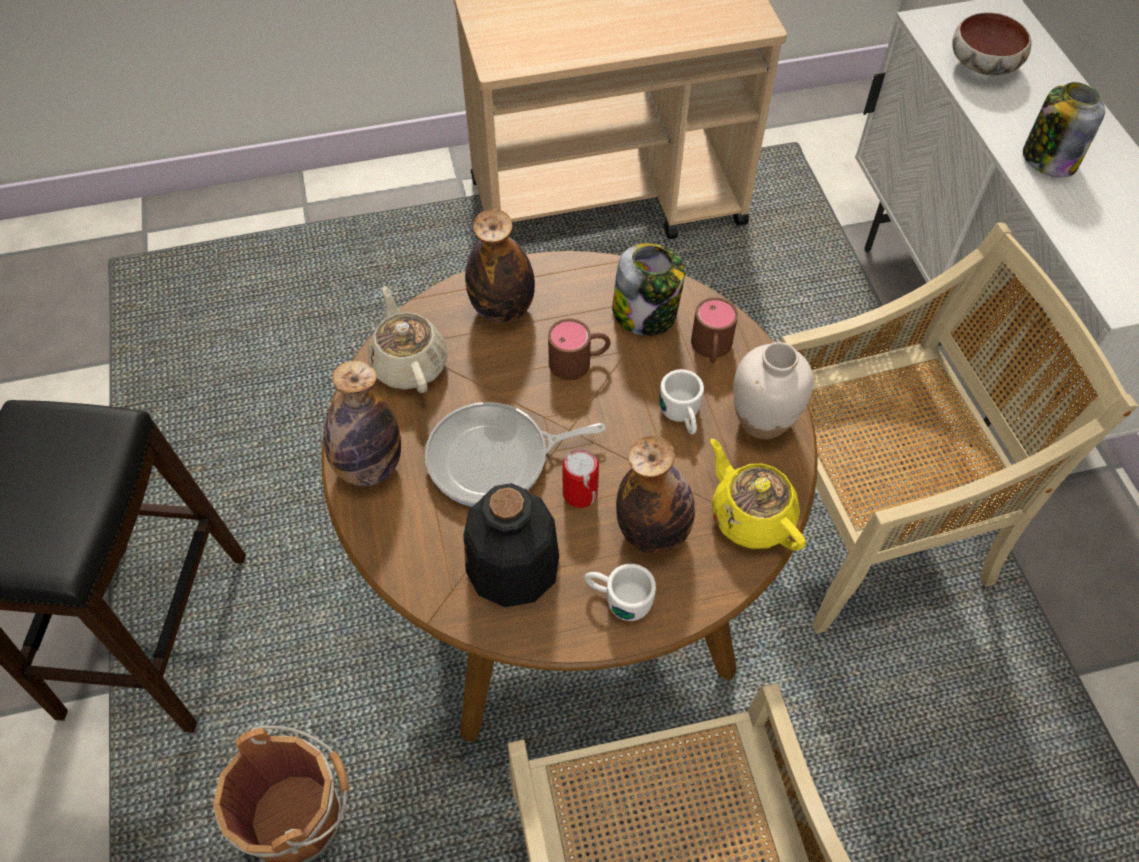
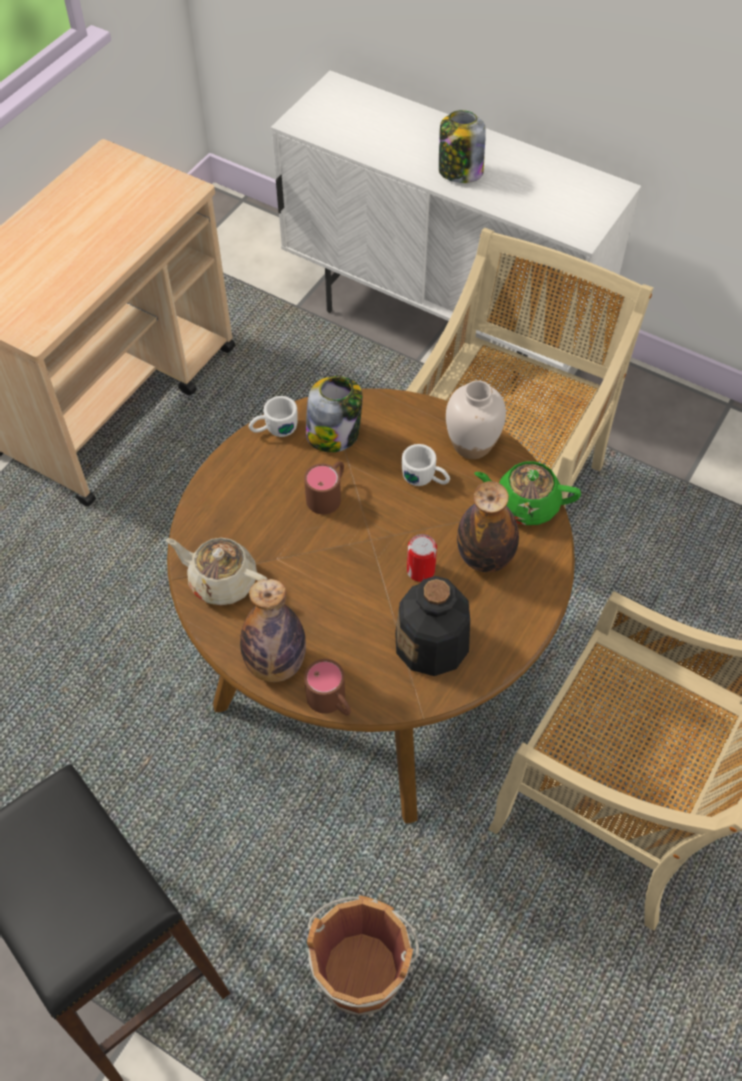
camera: 45 degrees left, 0 degrees up
(495, 459) = (348, 593): frying pan -> none
(502, 309) = (240, 499): bottle -> none
(617, 598) = (508, 609): white mug -> white mug (273, 429)
(711, 350) = (397, 426): brown mug -> brown mug (331, 702)
(750, 516) = (525, 504): yellow teapot -> green teapot
(983, 66) = (362, 133): bowl -> none

